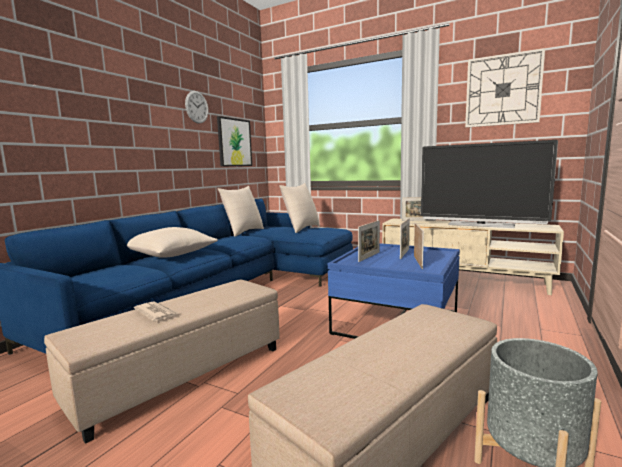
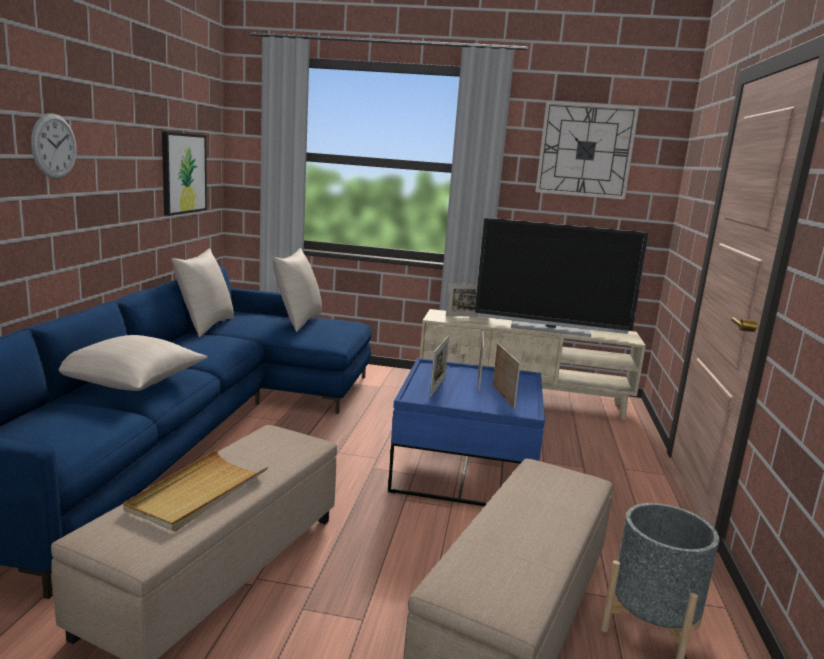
camera: 20 degrees left, 5 degrees up
(156, 313) = (197, 493): newspaper -> beige tray
(197, 107) = (135, 118): wall clock -> wall clock (54, 146)

